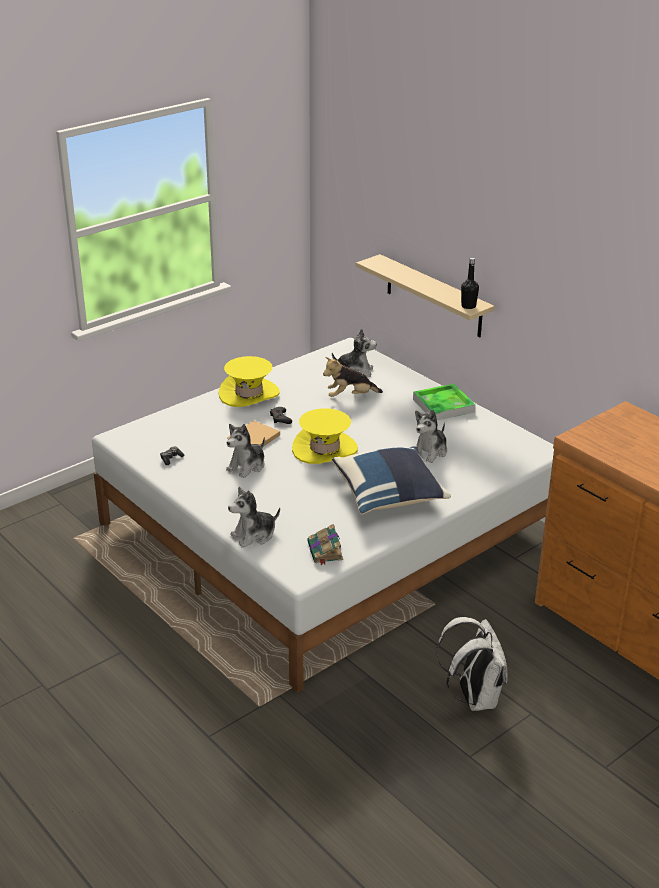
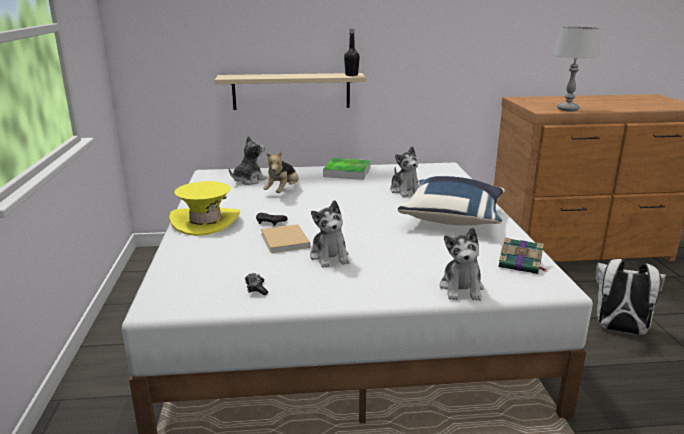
camera: 55 degrees left, 10 degrees down
(324, 449) = (349, 220): yellow hat -> none
(604, 451) = (568, 109): none -> grey table lamp

